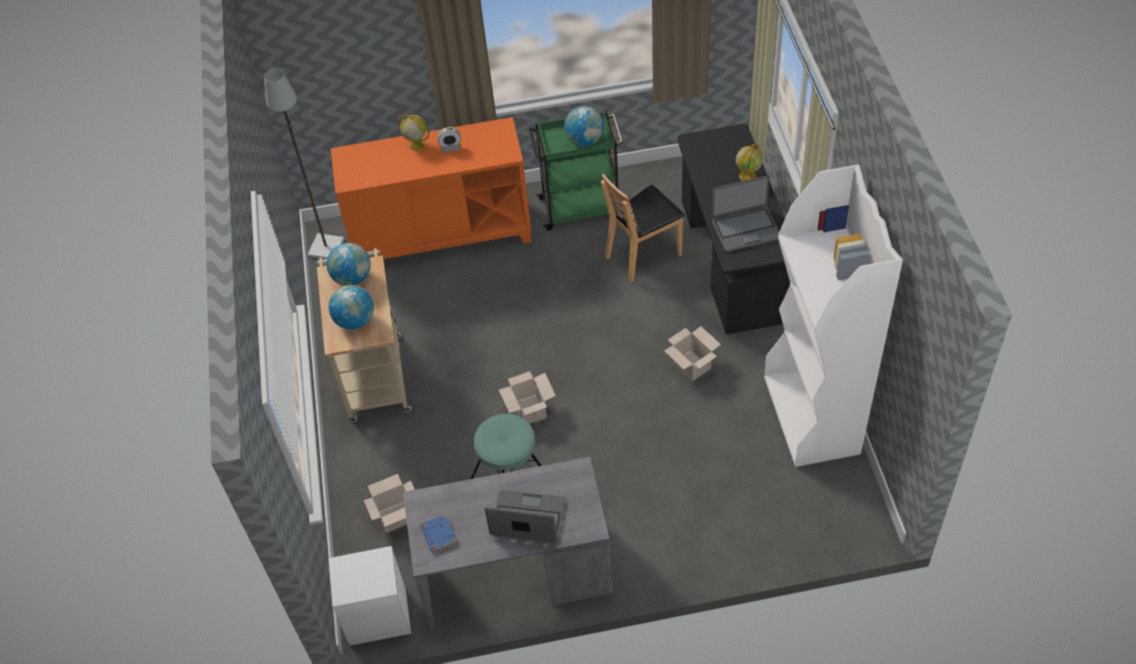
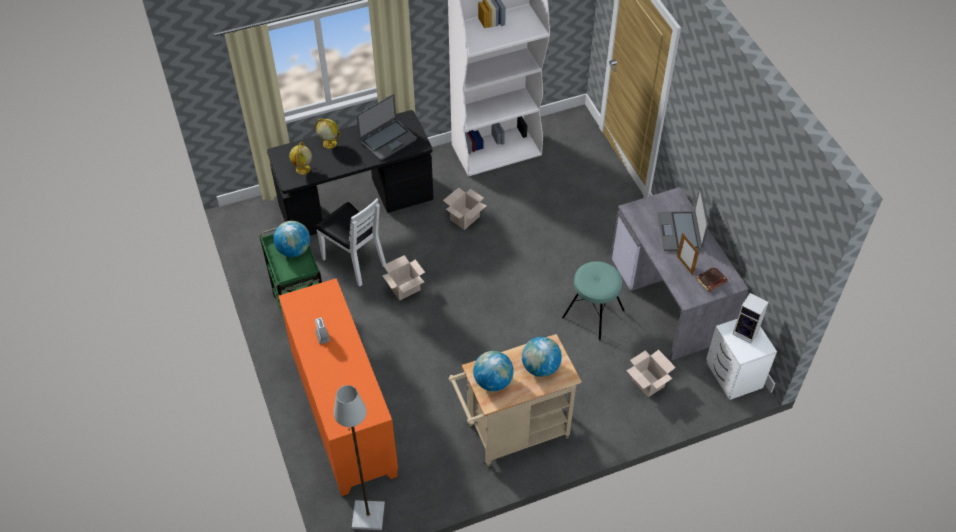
camera: 105 degrees left, 0 degrees up
(370, 578) = (746, 332): none -> speaker
(416, 145) = (320, 365): globe -> globe (303, 169)
(438, 535) = (711, 281): blue book -> brown book
(471, 510) = (685, 265): none -> picture frame
(528, 409) = (527, 313): cardboard box -> cardboard box (404, 289)
(643, 255) = (354, 261): brown chair -> white chair
(745, 229) = (387, 140): laptop -> laptop turned 75 degrees clockwise

